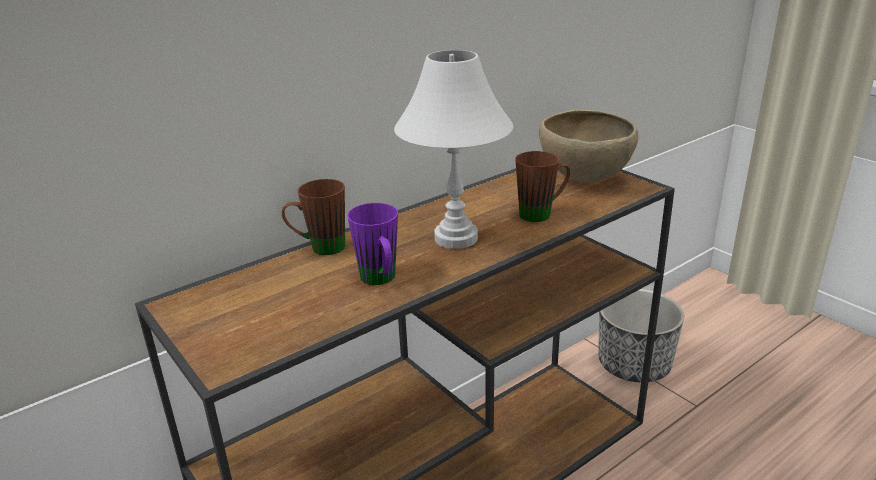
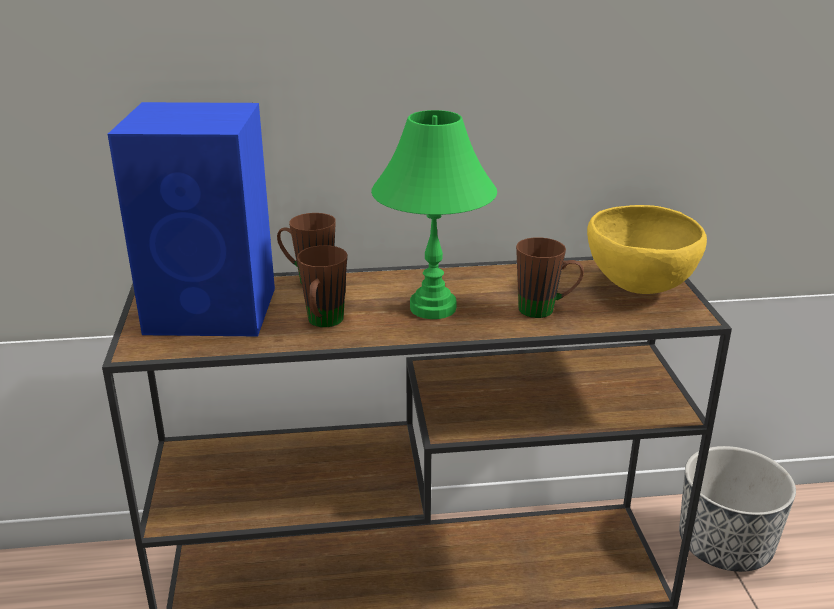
camera: 30 degrees right, 0 degrees up
(262, 303) = (215, 311): none -> blue speaker
(380, 281) = (323, 324): purple mug -> brown mug
(455, 238) = (432, 308): white table lamp -> green table lamp
(584, 180) = (638, 289): brown bowl -> yellow bowl

